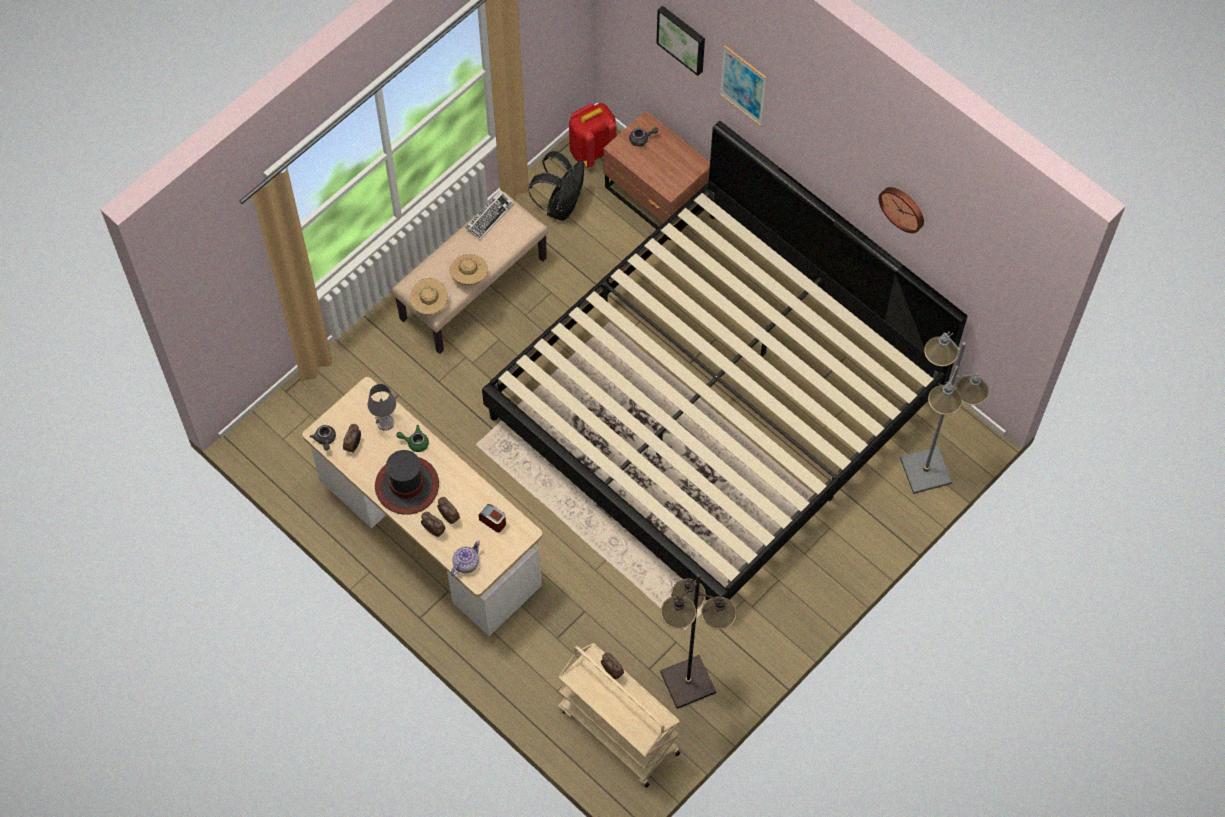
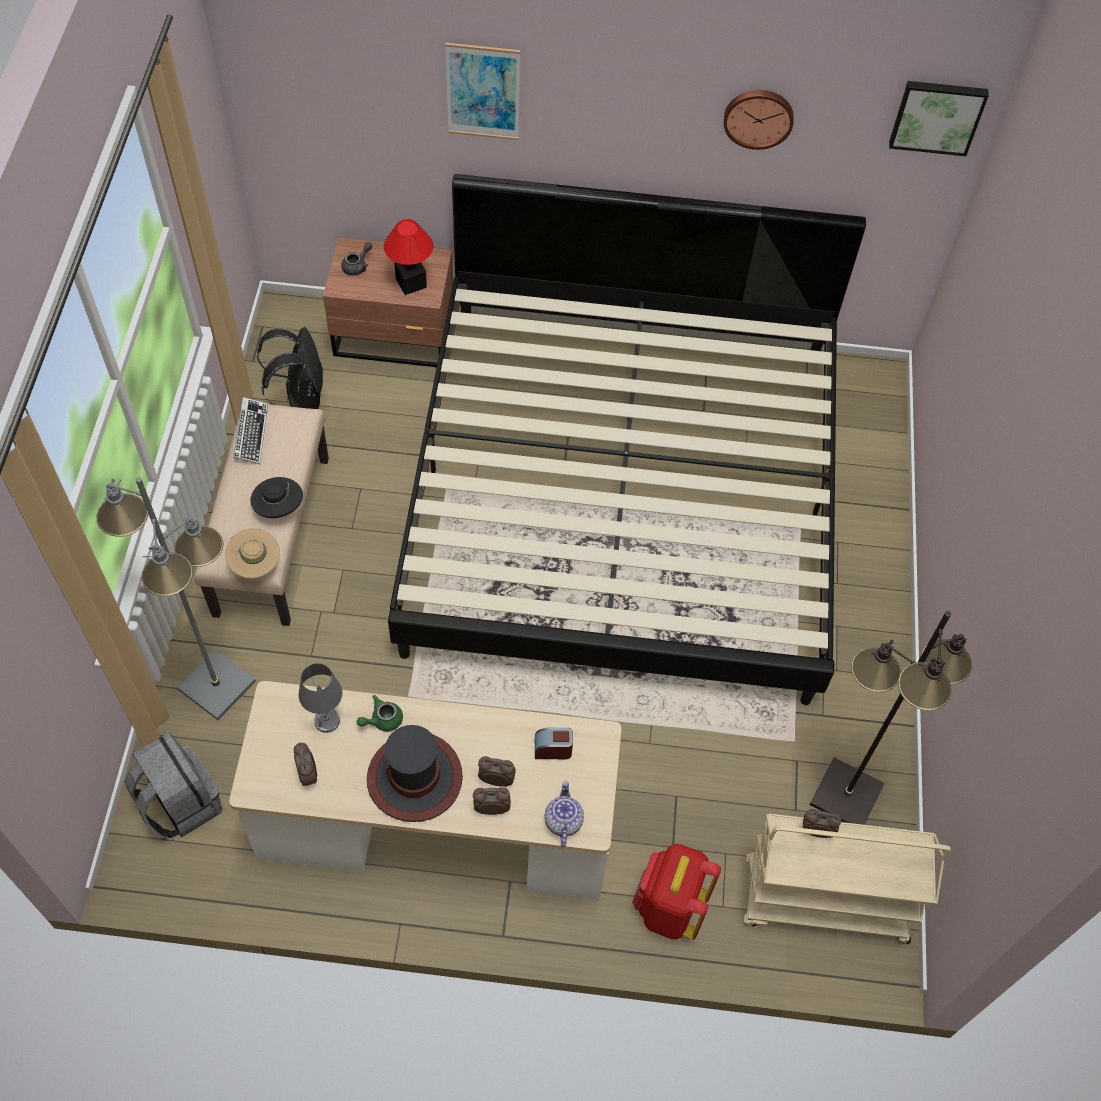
camera: 40 degrees left, 5 degrees down
(301, 420) = (180, 803): none -> grey backpack
(325, 440) = (266, 791): grey teapot -> none
(469, 276) = (279, 508): beige hat -> black hat
(591, 151) = (290, 330): red backpack -> red backpack (669, 907)
(667, 172) = (411, 282): none -> table lamp
(682, 38) = (375, 81): picture -> picture (937, 115)
(925, 470) = (872, 431): grey floor lamp -> grey floor lamp (216, 684)

